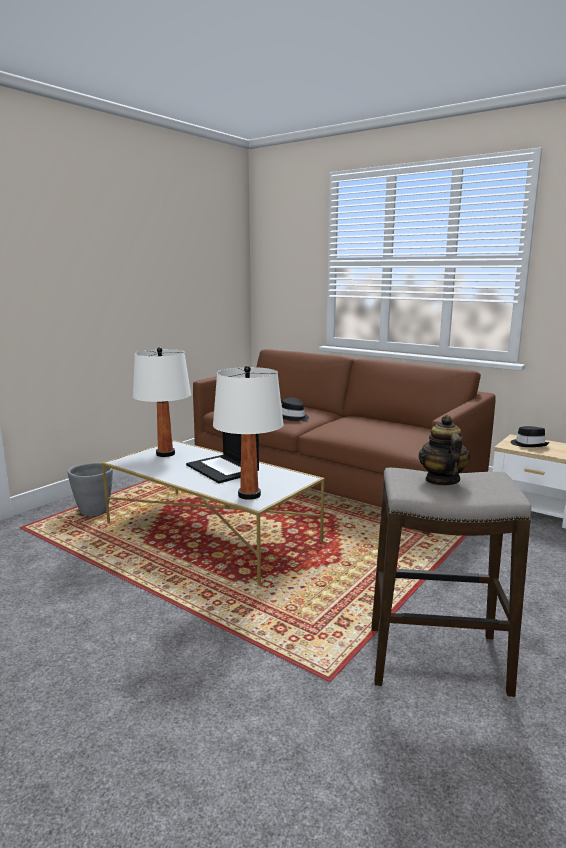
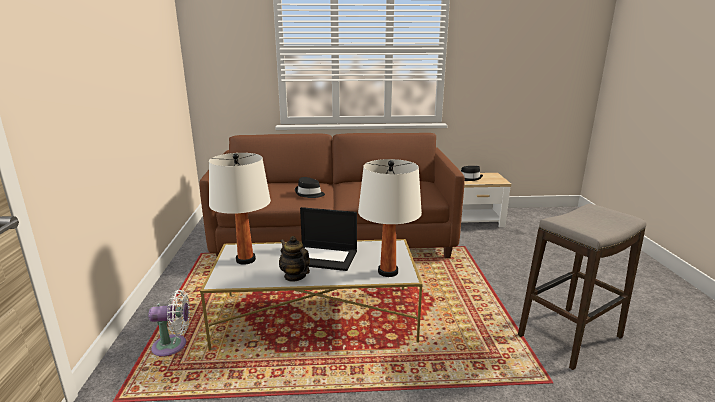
camera: 40 degrees left, 5 degrees up
(94, 511) = (173, 346): grey planter -> white fan
(441, 480) = (585, 219): teapot -> teapot (295, 276)

